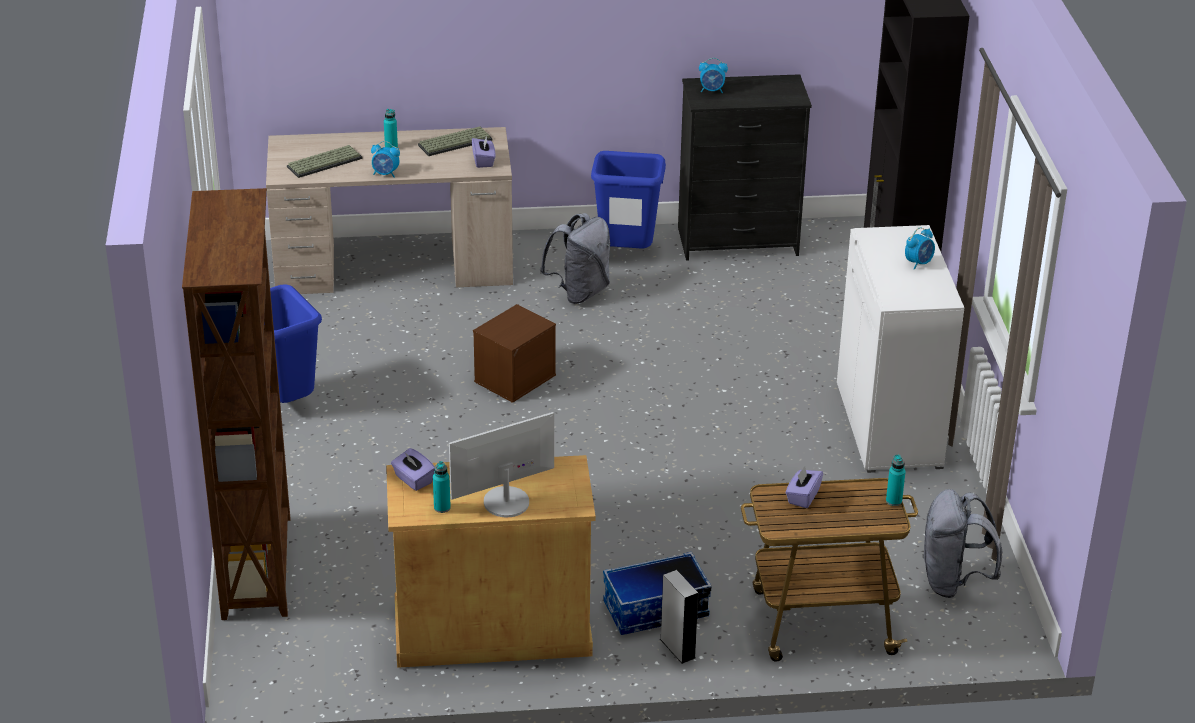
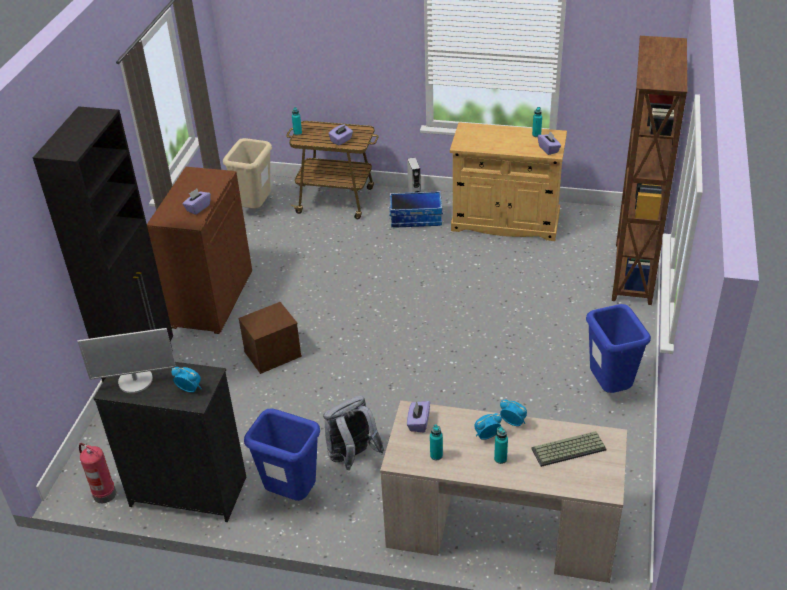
camera: 160 degrees left, 5 degrees up
(455, 142) = (436, 455): keyboard -> turquoise bottle
(505, 502) = (502, 133): monitor -> monitor (135, 381)
(515, 377) = (436, 380): brown storage box -> brown storage box (272, 354)
(824, 227) = (103, 494): none -> fire extinguisher
(882, 253) = (198, 208): none -> purple tissue box
(890, 426) = (212, 298): white cabinet -> brown cabinet
(918, 263) = (182, 197): alarm clock -> alarm clock (486, 436)
(953, 582) = (256, 209): grey backpack -> beige trash can

